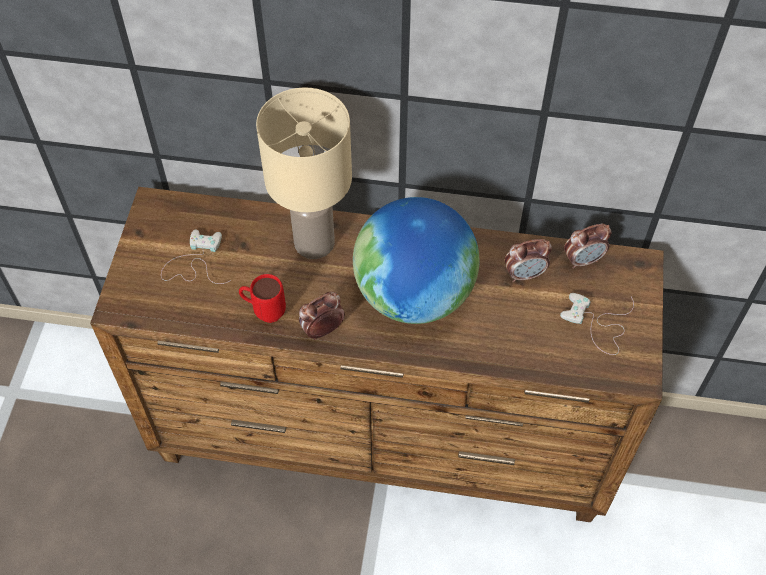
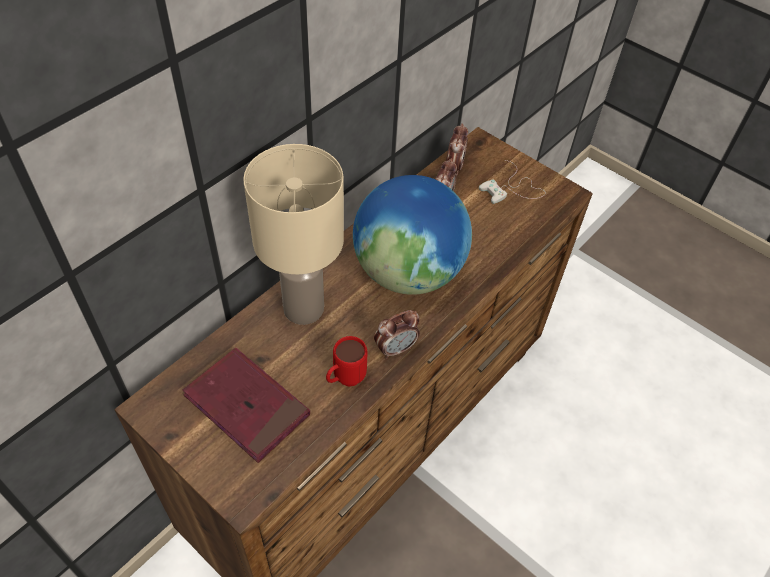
camera: 60 degrees left, 5 degrees down
(195, 262) = (247, 406): white game controller -> red book
(322, 330) = (395, 348): alarm clock -> alarm clock turned 120 degrees counterclockwise

